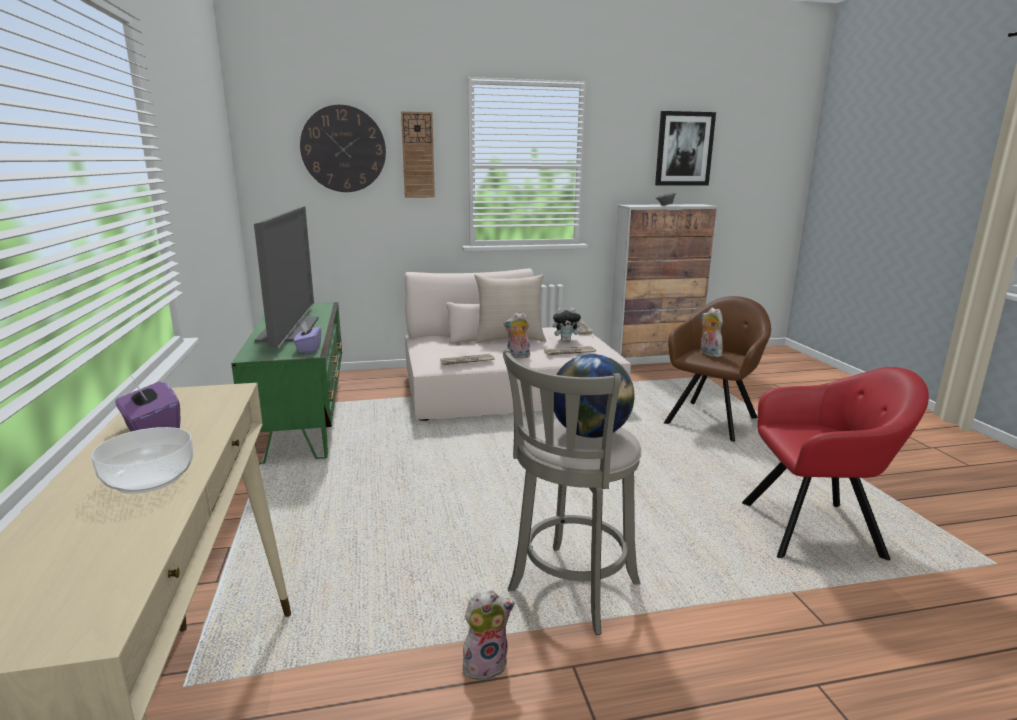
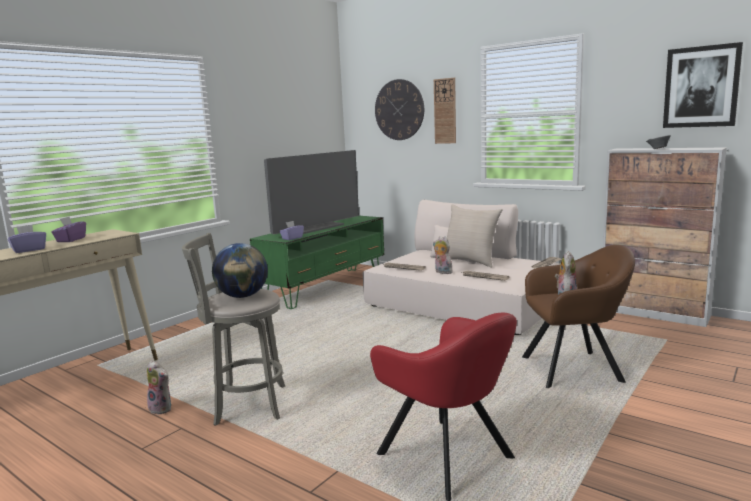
camera: 50 degrees right, 5 degrees down
(149, 478) = (29, 250): bowl -> purple tissue box
(566, 341) = (508, 270): plush toy -> none

